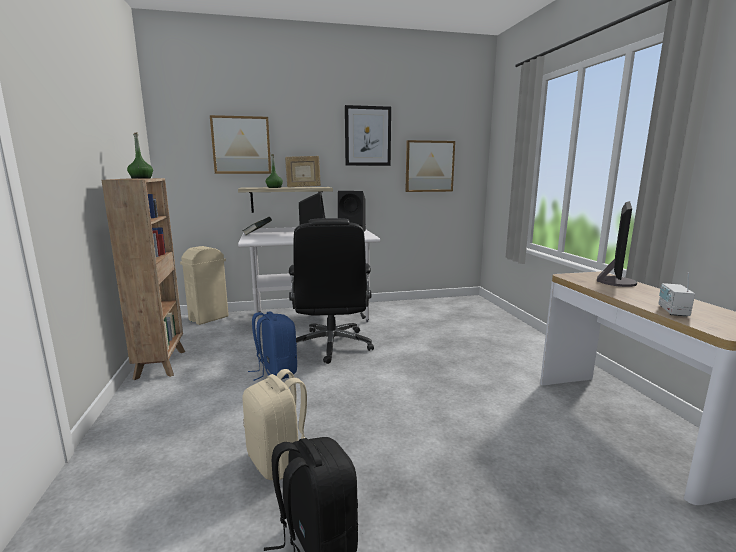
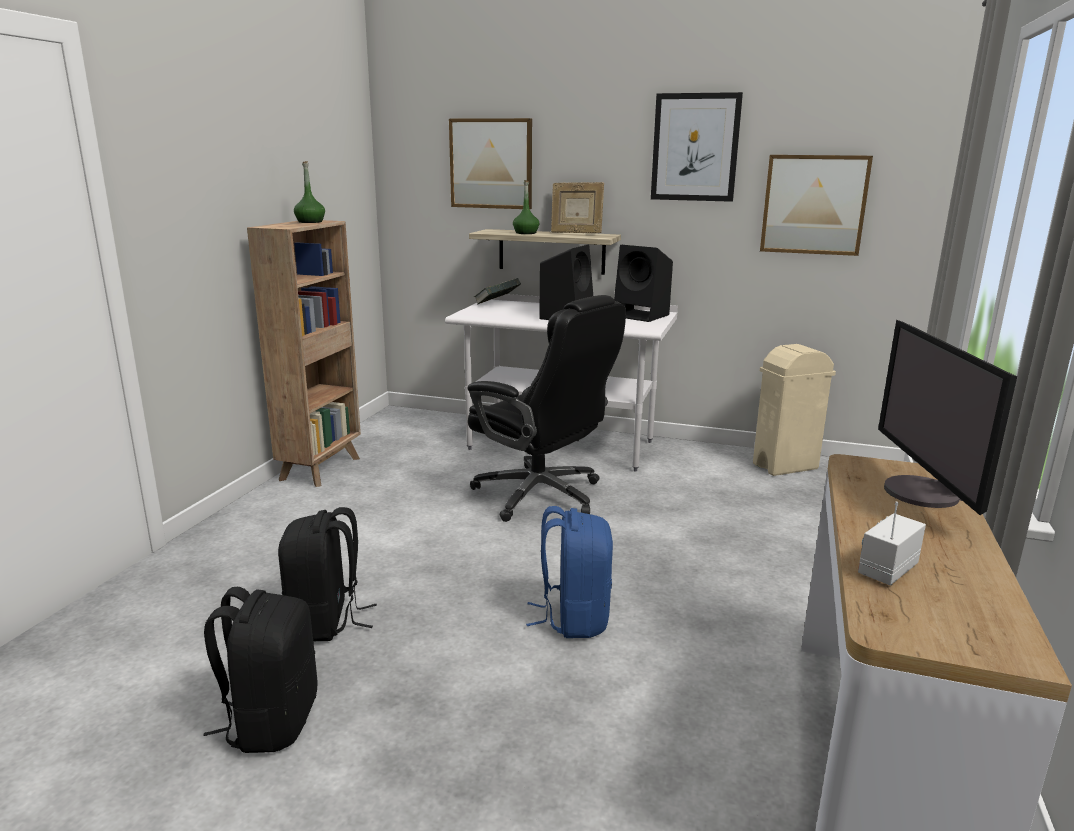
camera: 30 degrees right, 5 degrees up
(209, 318) = (428, 419): beige trash can -> beige trash can (786, 466)
(276, 372) = (432, 513): blue backpack -> blue backpack (573, 617)
(279, 461) = (326, 621): beige backpack -> black backpack
(331, 345) = (541, 495): black office chair -> black office chair turned 75 degrees counterclockwise
(615, 281) = (924, 493): monitor -> monitor turned 120 degrees clockwise

